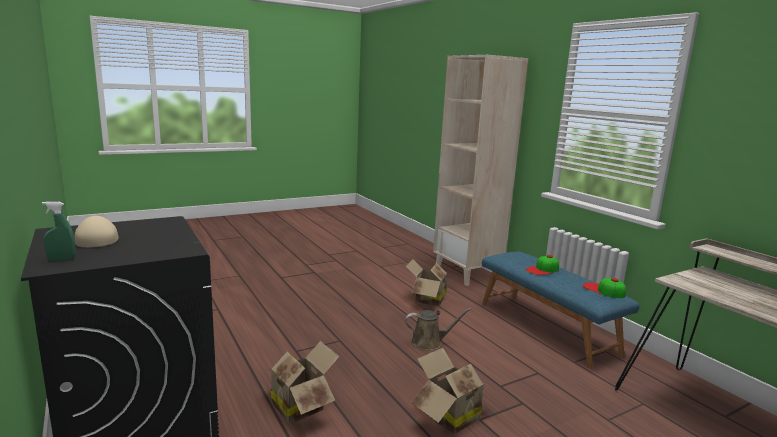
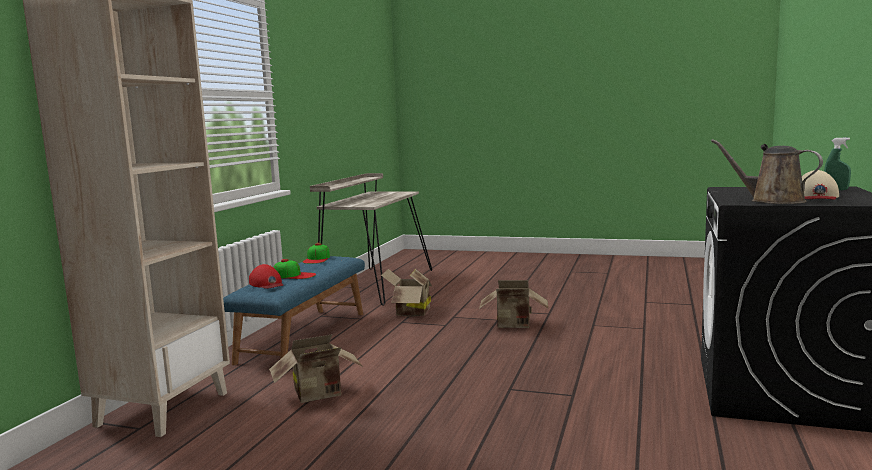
camera: 130 degrees left, 5 degrees down
(300, 406) = (616, 357): cardboard box -> cardboard box (410, 312)
(429, 342) = (428, 359): brown watering can -> brown watering can (771, 201)
(526, 259) = (267, 283): none -> red cap

